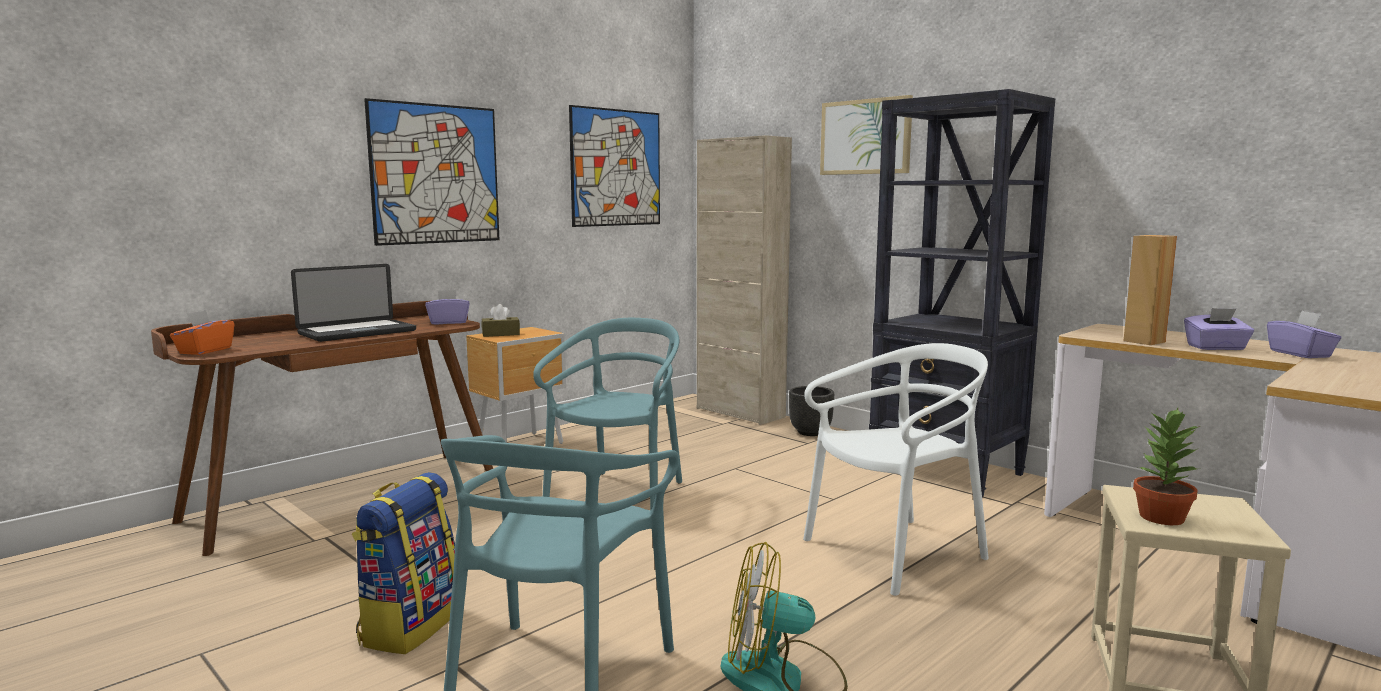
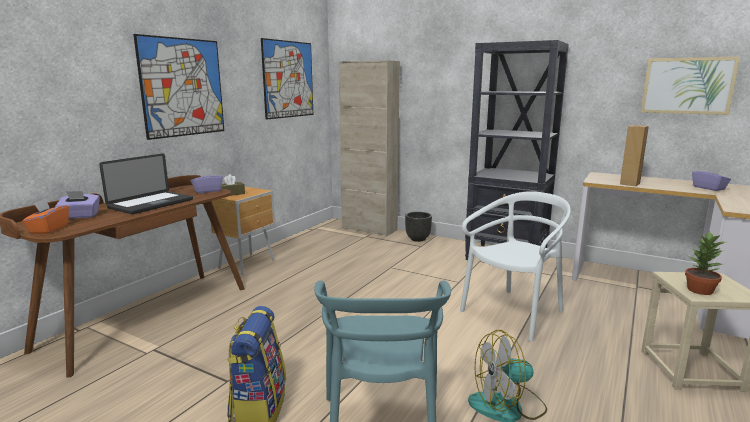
camera: 15 degrees left, 5 degrees up
(619, 496) = (334, 294): turquoise chair -> none
(865, 137) = (448, 62): picture -> picture (687, 85)
(1216, 348) = (667, 186): purple tissue box -> purple tissue box (80, 216)

